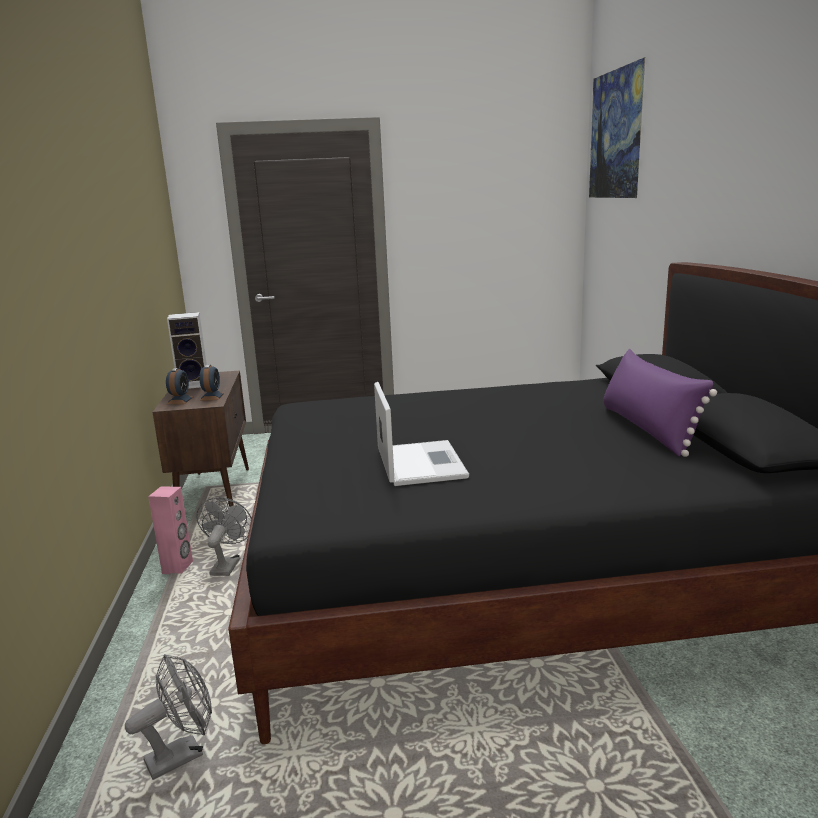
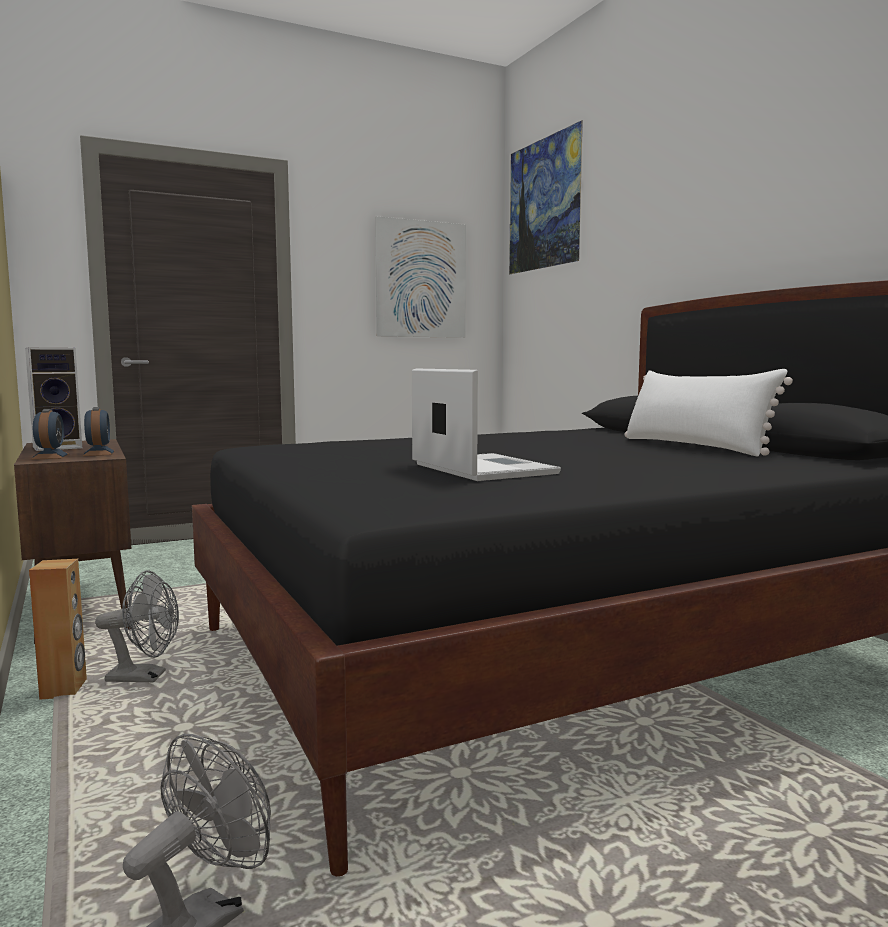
camera: 20 degrees left, 10 degrees down
(178, 568) = (64, 690): pink speaker -> brown speaker
(227, 564) = (145, 677): grey fan -> grey fan turned 105 degrees clockwise
(502, 209) = (421, 279): none -> picture
(647, 429) = (694, 446): purple pillow -> white pillow

